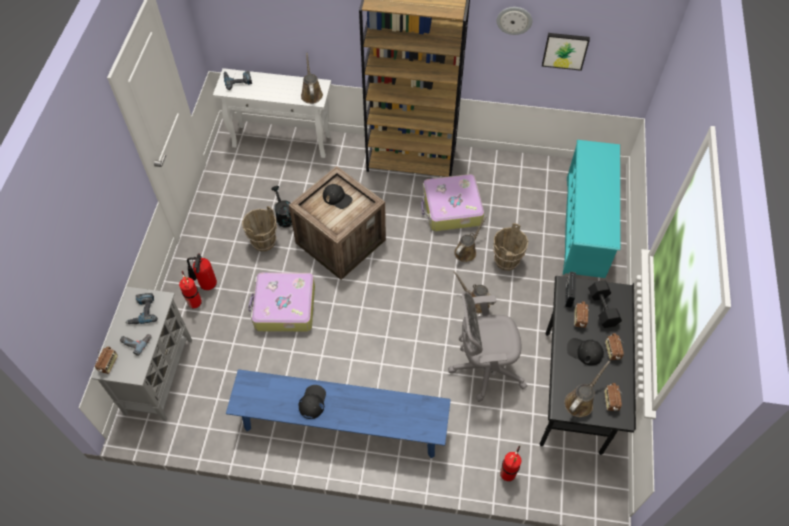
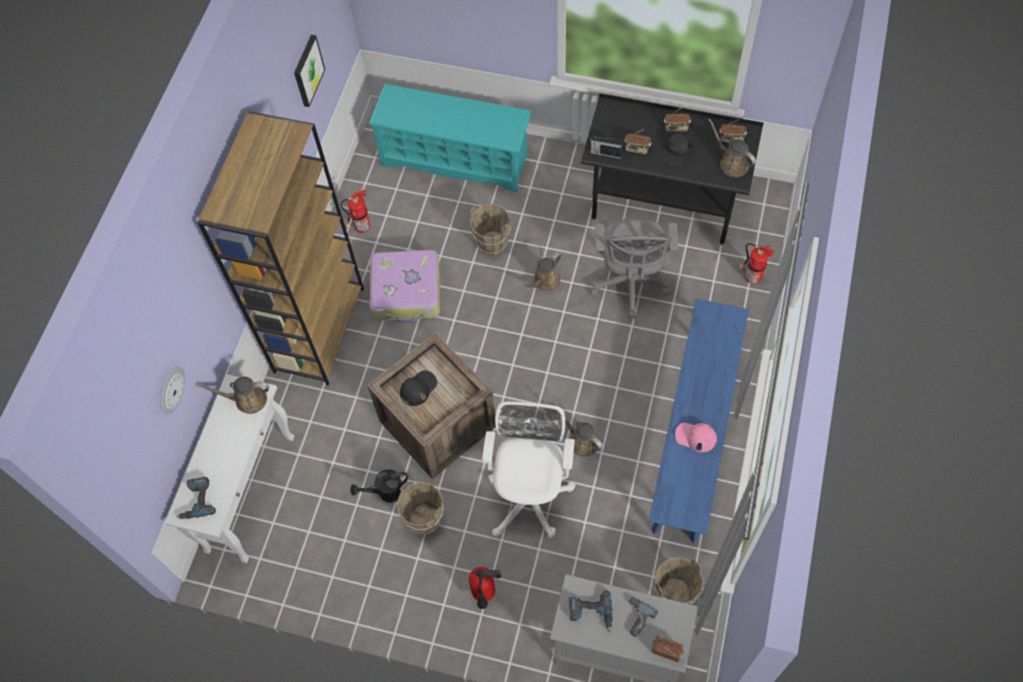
camera: 80 degrees left, 5 degrees up
(194, 302) = (509, 609): fire extinguisher -> fire extinguisher (360, 228)
(202, 415) = (674, 594): none -> brown bucket
(284, 307) = (530, 495): suitcase -> white office chair
(312, 402) = (695, 437): black cap -> pink cap
(466, 251) = (472, 283): brown watering can -> brown watering can (581, 441)
(514, 20) = (275, 97): wall clock -> wall clock (171, 389)
(603, 309) = (626, 126): black dumbbell -> none

